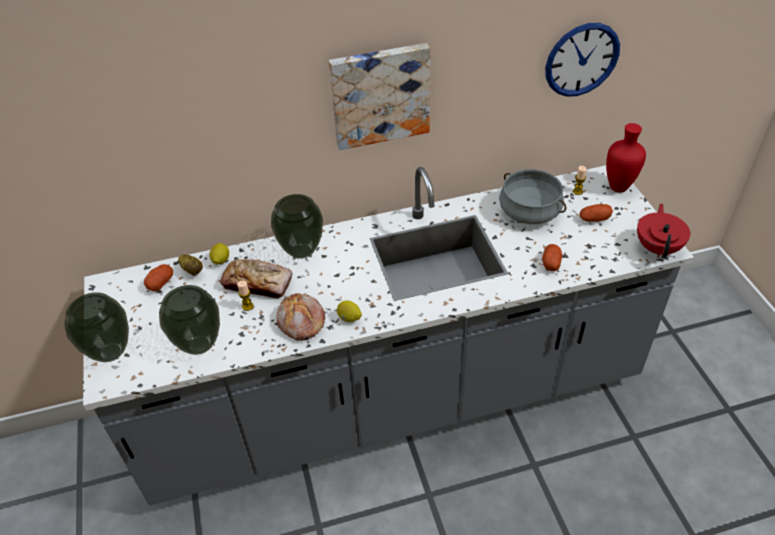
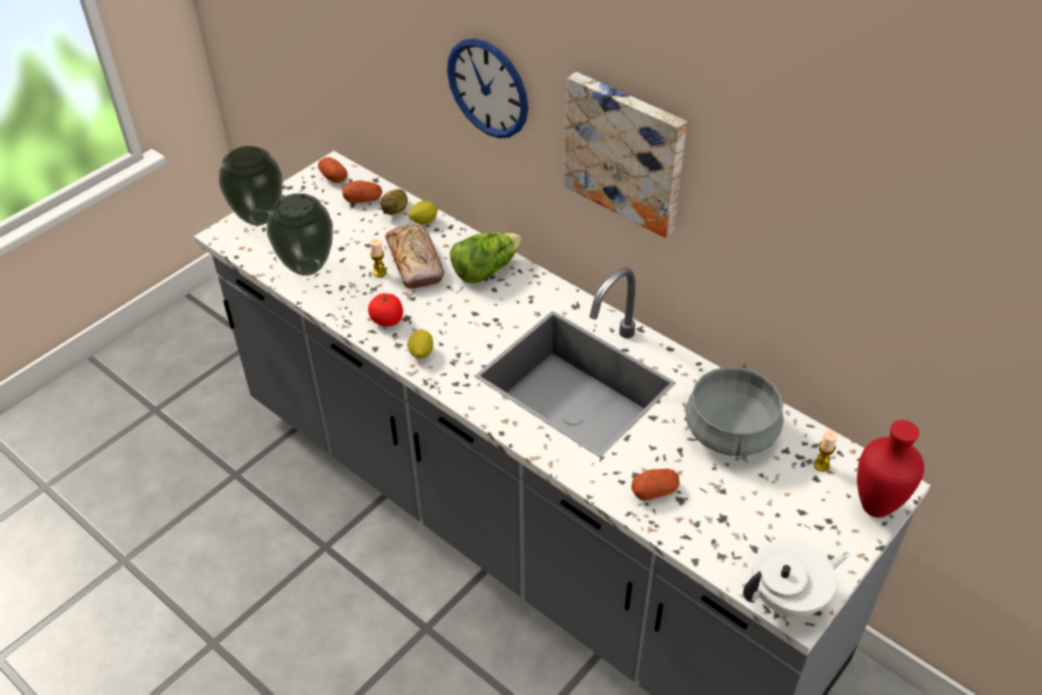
camera: 55 degrees right, 0 degrees up
(300, 322) = (387, 320): bread -> tomato
(301, 252) = (485, 269): vase -> lettuce
(582, 60) = (900, 286): wall clock -> wall clock (488, 88)
(594, 219) = (781, 504): potato -> potato (333, 177)
(658, 247) = (788, 598): red teapot -> white teapot

